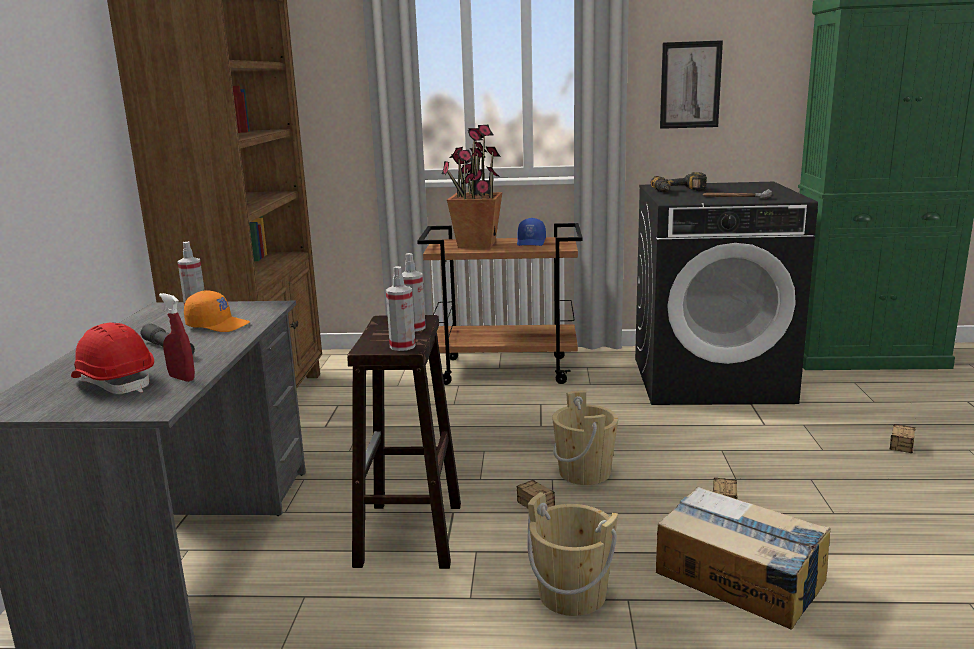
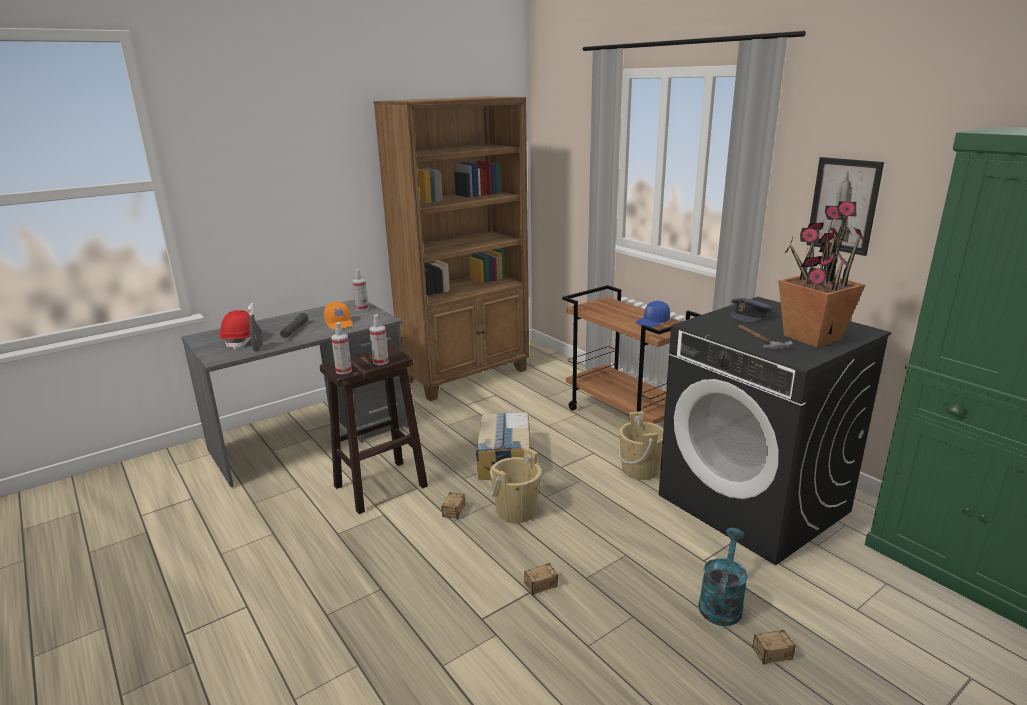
camera: 50 degrees right, 5 degrees up
(182, 378) = (258, 348): red spray bottle -> grey spray bottle
(476, 244) = (615, 311): potted plant -> potted plant (811, 337)
(572, 594) = (368, 566): beige bucket -> beige bucket (640, 470)
(679, 191) = (750, 315): power drill -> grey cap
(740, 578) = (446, 626): cardboard box -> cardboard box (504, 458)
(825, 439) = (721, 602): none -> turquoise watering can

